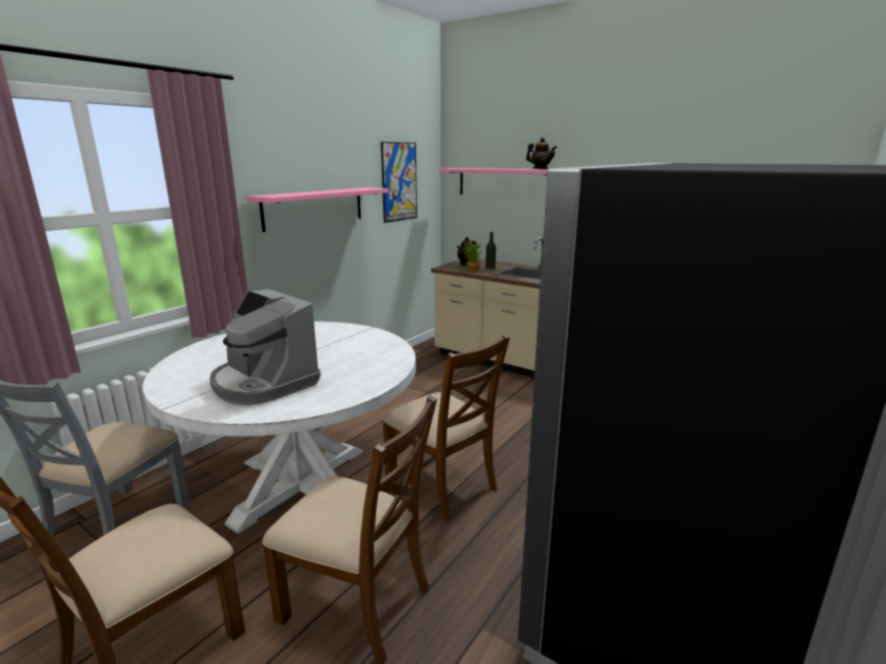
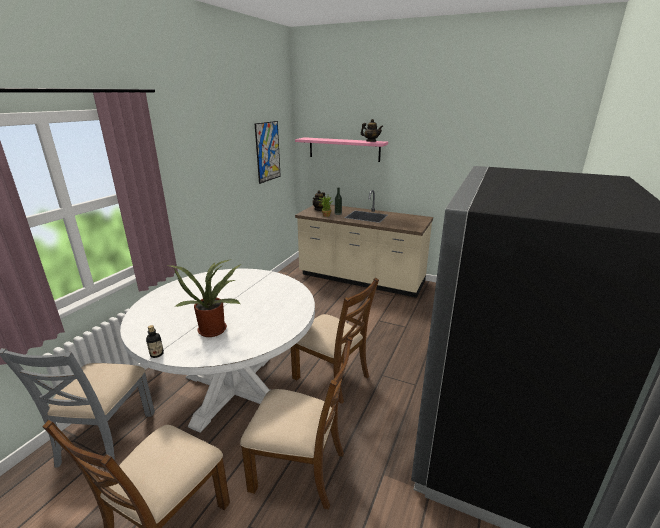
camera: 10 degrees left, 5 degrees up
(175, 404) = (157, 354): none -> bottle
(263, 383) = (214, 328): coffee machine -> potted plant
(314, 208) = (213, 180): pink shelf -> none

